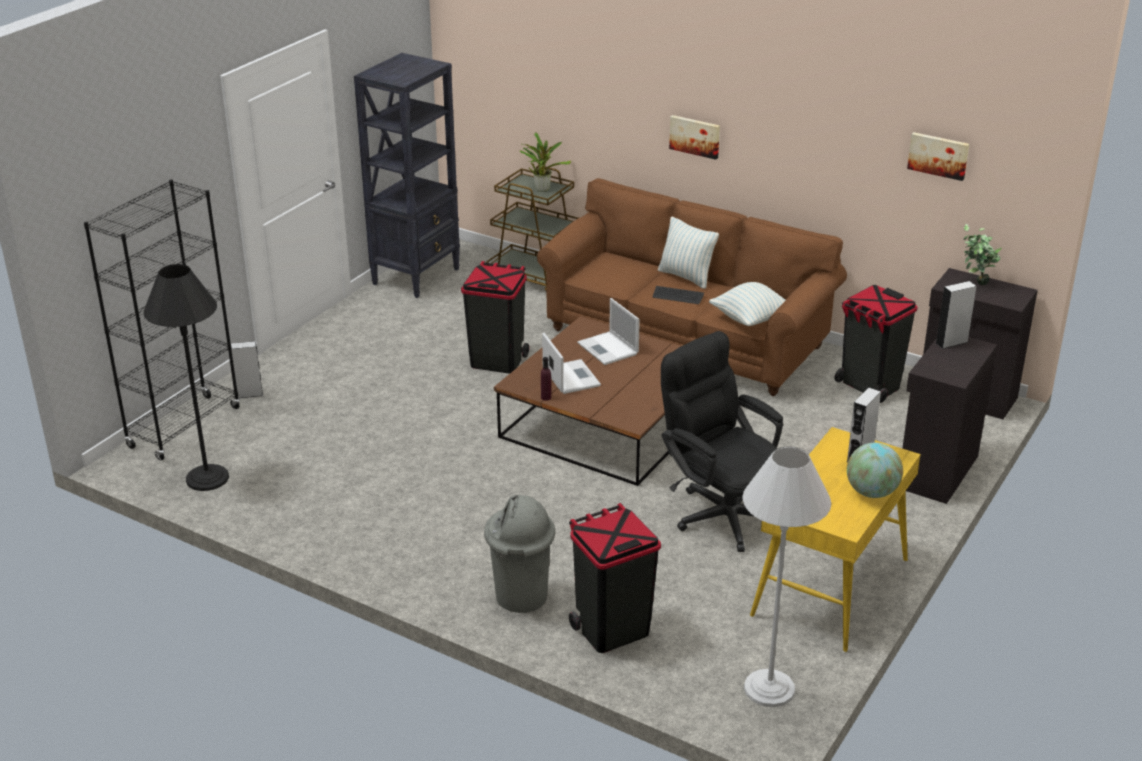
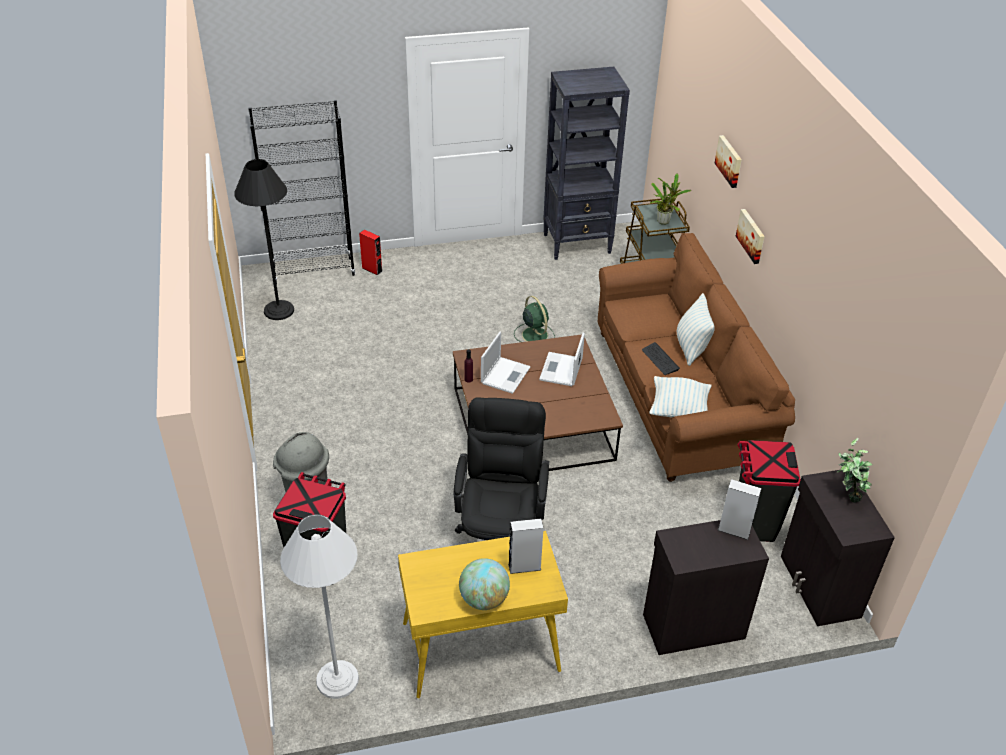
camera: 45 degrees right, 10 degrees up
(248, 394) = (372, 269): grey speaker -> red speaker
(497, 360) = (534, 334): black trash can -> green fan
(938, 155) = (868, 361): picture -> picture (729, 161)

